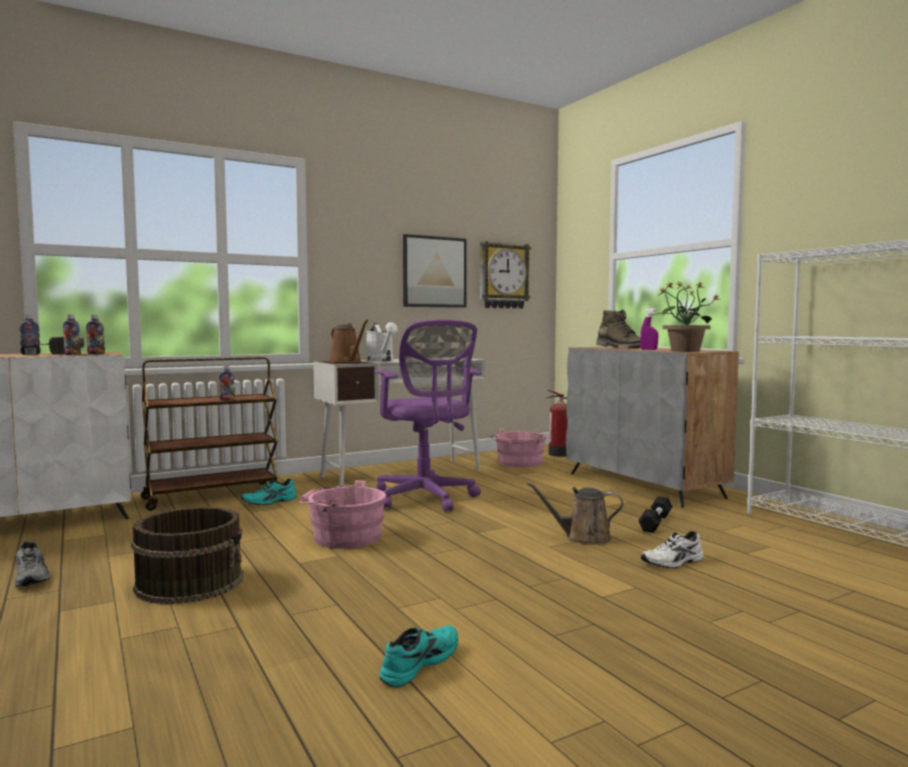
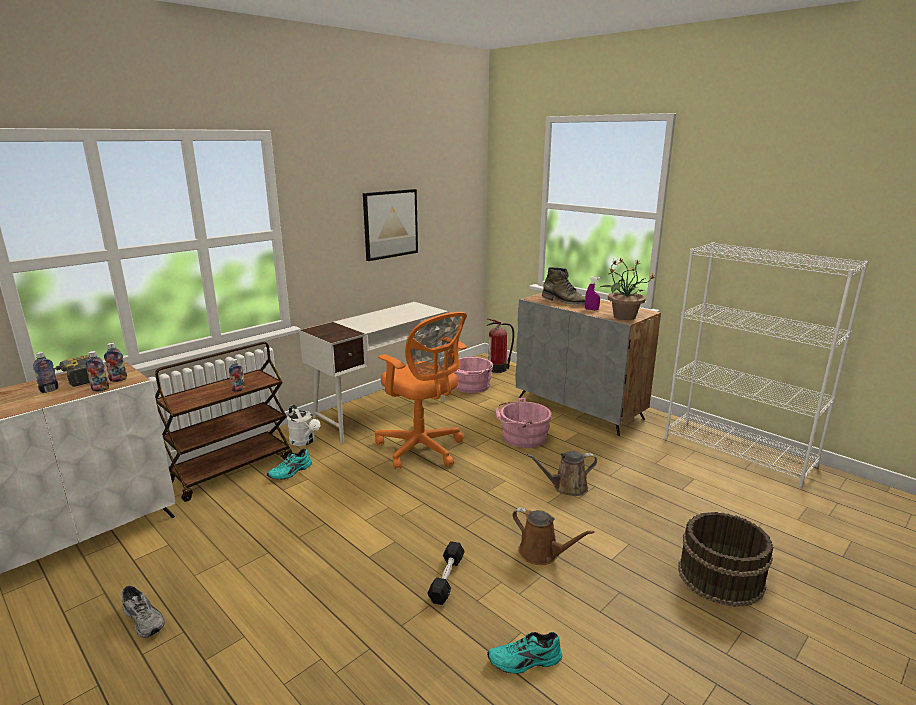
camera: 15 degrees left, 15 degrees up
(191, 582) = (294, 599): brown bucket -> brown bucket (720, 576)
(343, 537) = (384, 515): pink bucket -> pink bucket (521, 437)
(347, 361) = (333, 330): brown watering can -> brown watering can (542, 553)
(382, 361) = (363, 325): white watering can -> white watering can (304, 441)
(418, 662) = (525, 662): turquoise shoe -> turquoise shoe turned 120 degrees counterclockwise
(426, 498) = (422, 449): purple office chair -> orange office chair
(503, 276) = (446, 218): wall clock -> none
(655, 523) = (608, 459): black dumbbell -> black dumbbell (446, 579)
(674, 562) = (641, 509): white shoe -> none

